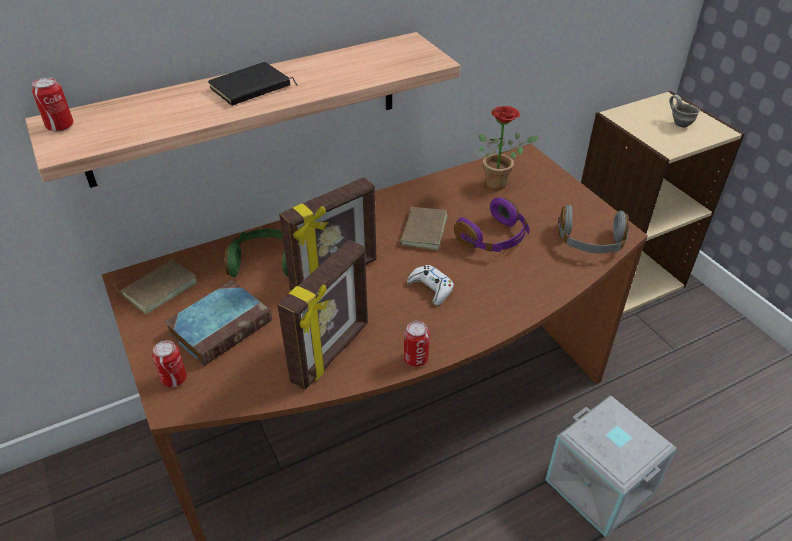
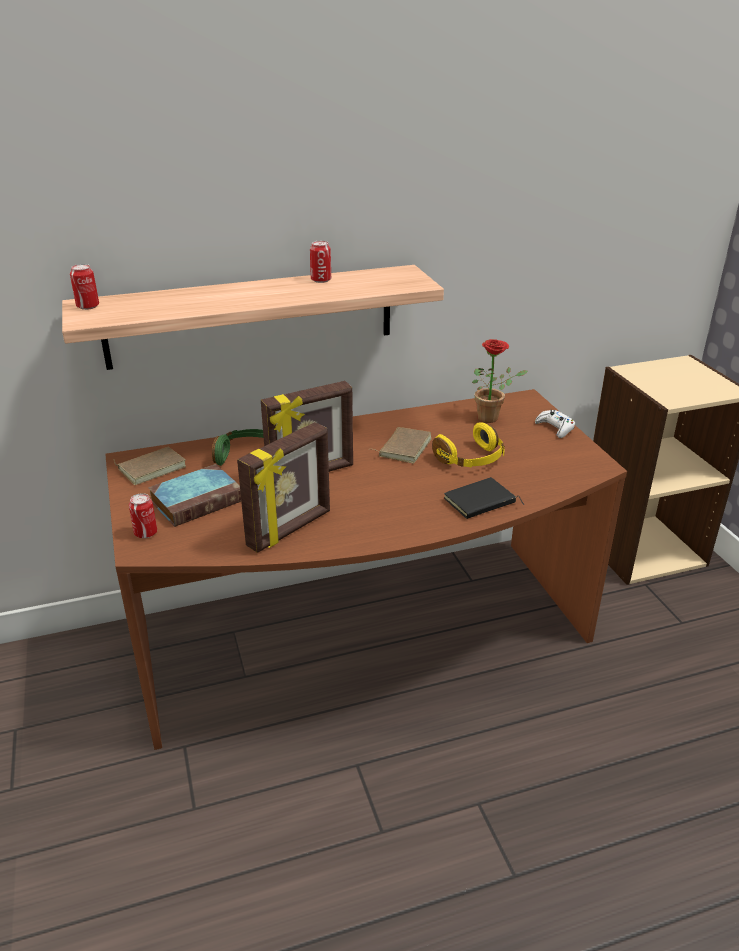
camera: 10 degrees right, 10 degrees down
(251, 89) = (252, 293): black book -> black book (480, 503)
(416, 359) = (366, 542): can -> can (321, 280)
(431, 288) = (397, 491): white game controller -> white game controller (555, 428)
(494, 238) = (471, 459): purple headphones -> yellow headphones
(590, 242) = (566, 471): grey headphones -> none
(602, 485) = (570, 735): grey storage box -> none
(680, 123) = (690, 381): grey mug -> none

